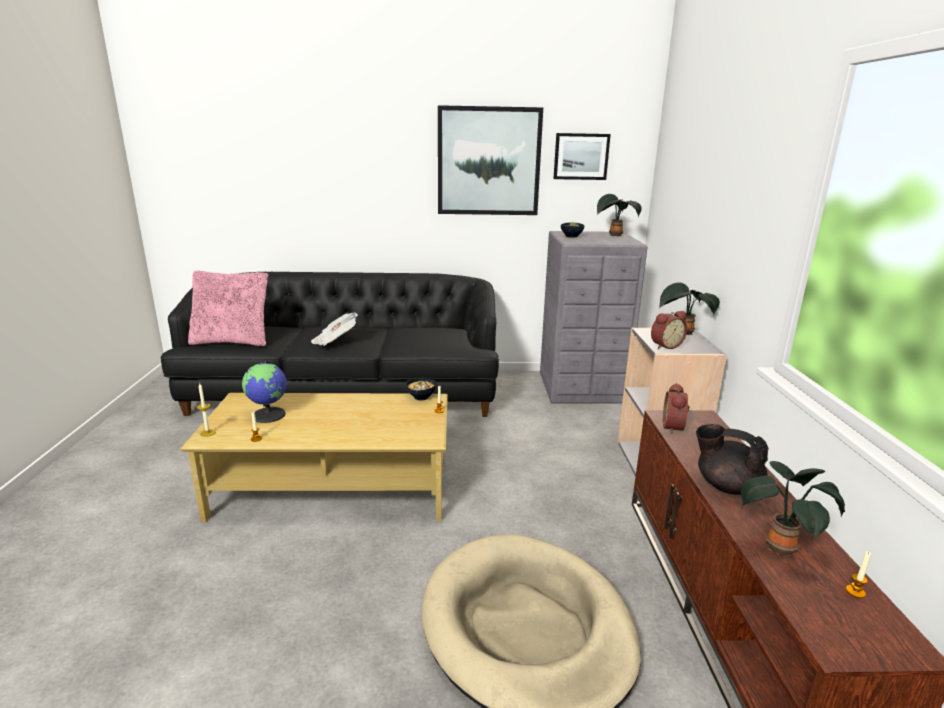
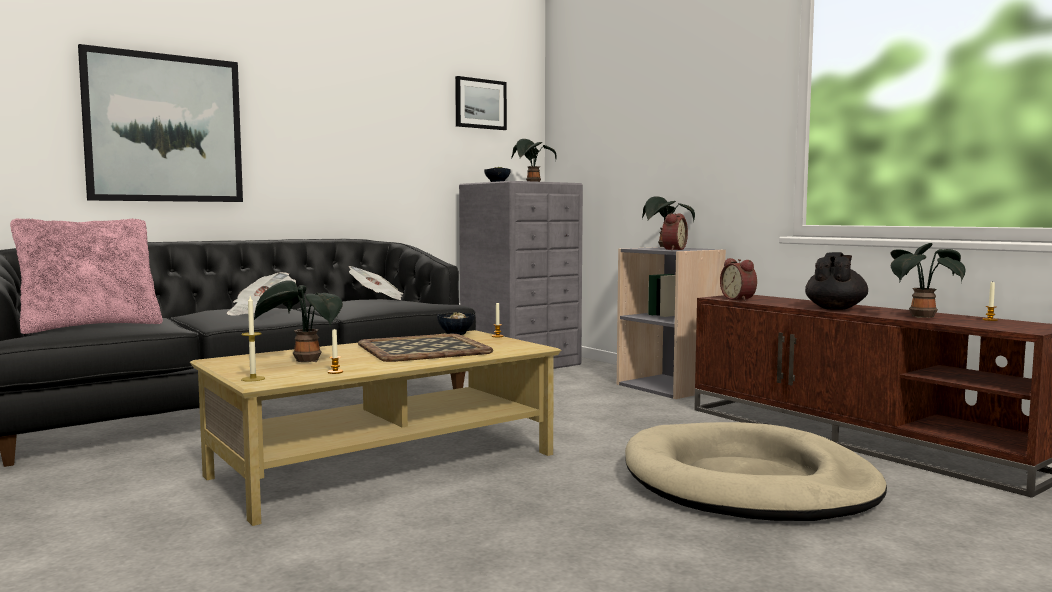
camera: 35 degrees left, 15 degrees down
(269, 415) = (303, 361): globe -> potted plant
(358, 418) = (422, 349): none -> tray
(438, 332) = (377, 298): none -> newspaper
(488, 162) = (388, 102): picture -> picture (164, 128)
(726, 486) = (835, 308): black teapot -> black teapot turned 120 degrees clockwise

